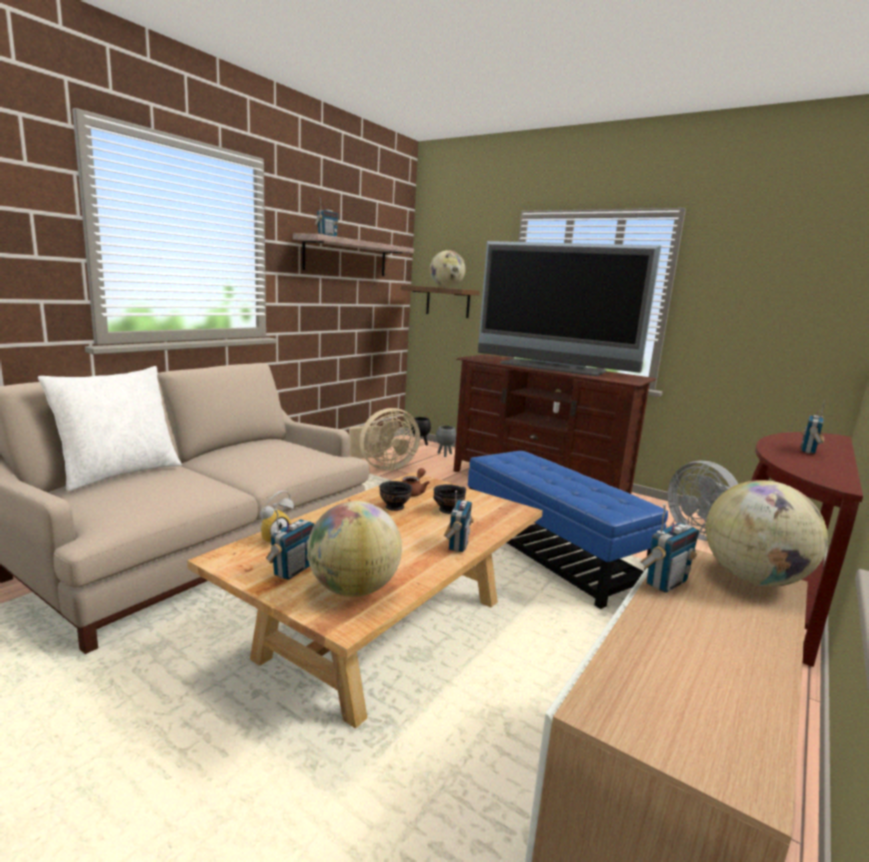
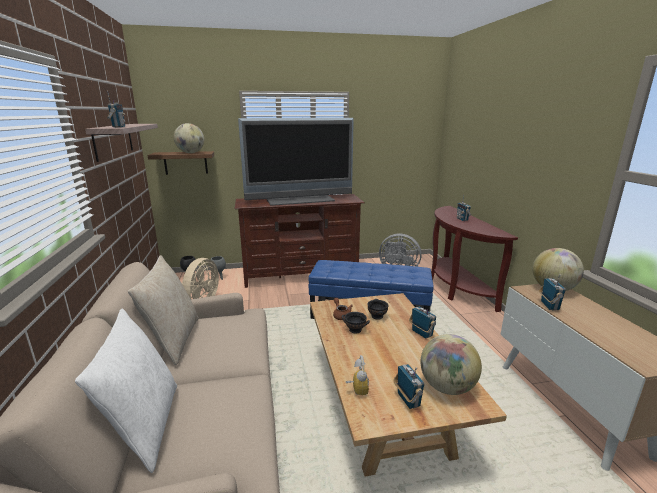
camera: 45 degrees left, 5 degrees up
(243, 444) = (173, 340): none -> beige pillow

